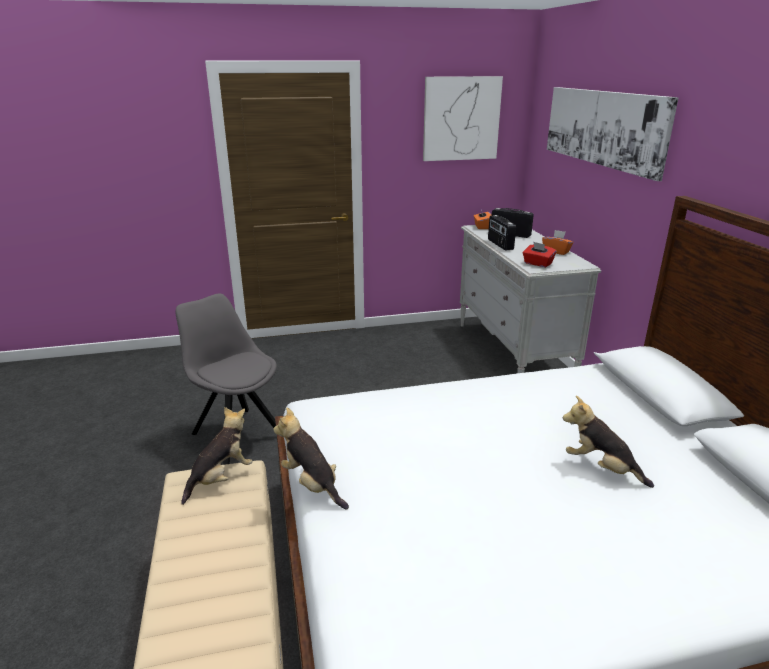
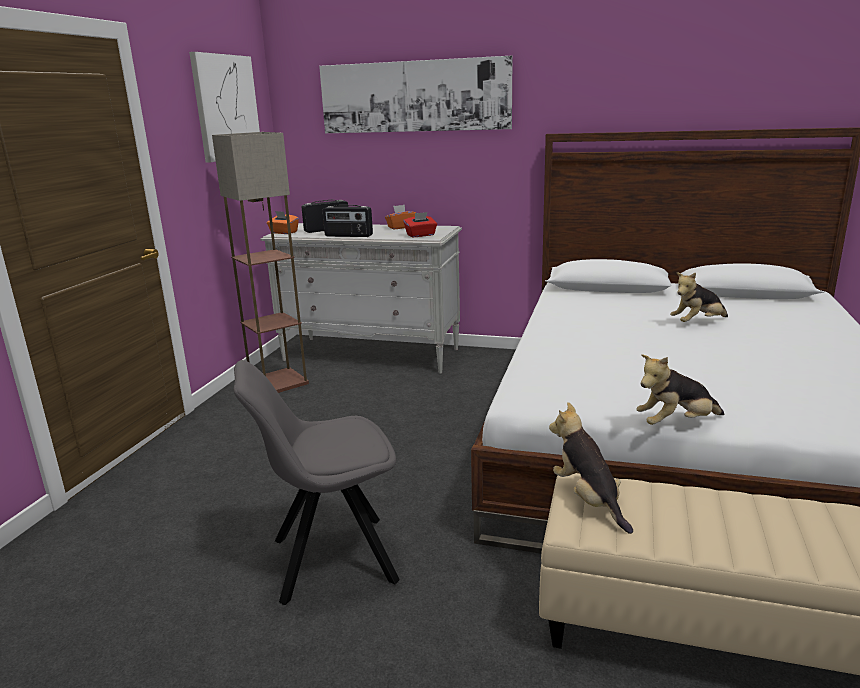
camera: 60 degrees left, 5 degrees down
(427, 337) = (278, 382): none -> floor lamp

